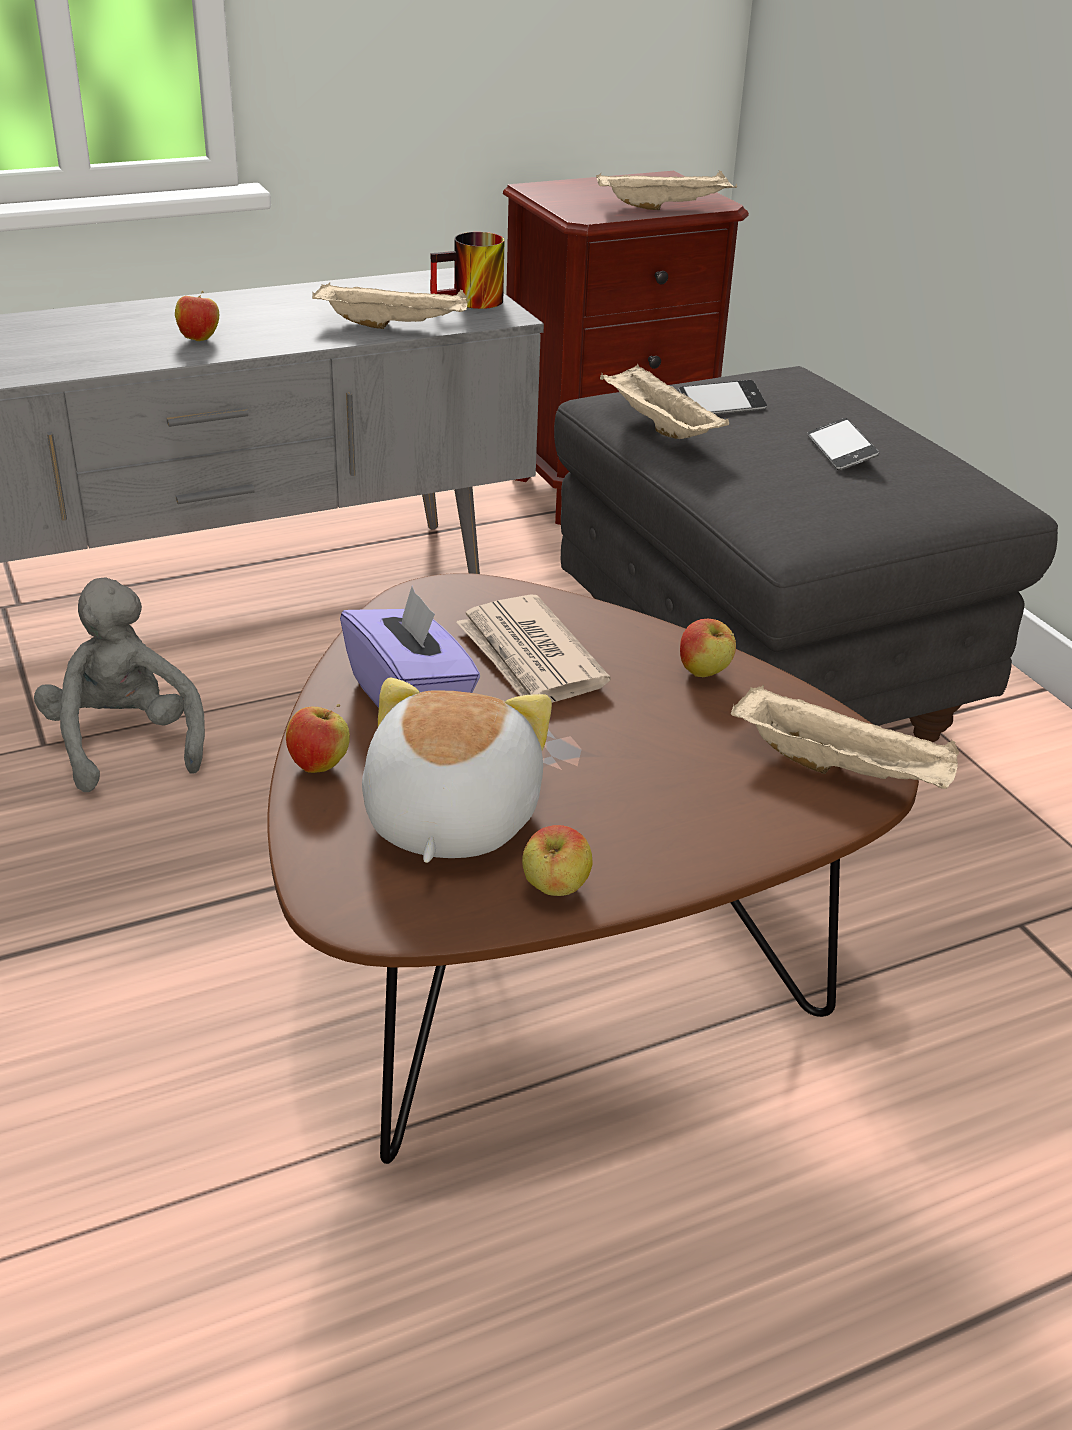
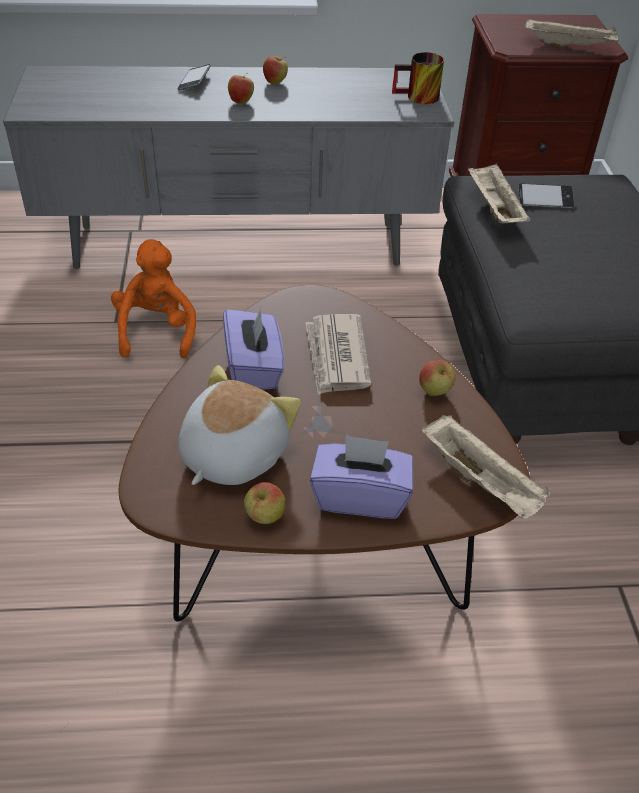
camera: 20 degrees right, 10 degrees up
(125, 743) = (156, 331): grey plush toy -> orange plush toy
(319, 765) = (182, 400): apple -> apple (275, 82)
(394, 326) = (360, 109): beige tray -> none
(682, 828) = (360, 496): none -> purple tissue box
(841, 452) = (603, 252): phone -> phone (194, 81)

